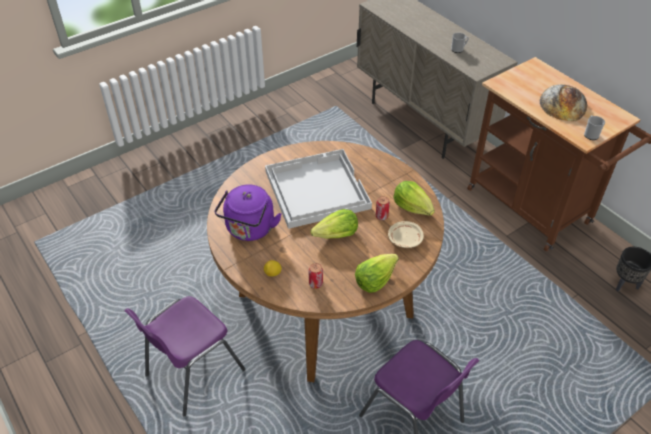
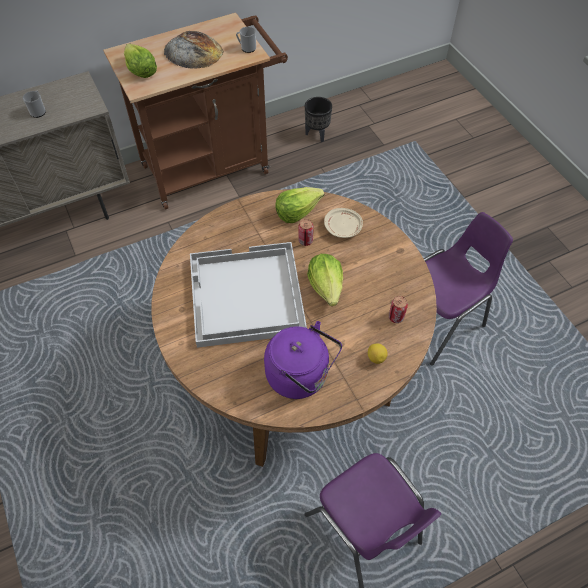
camera: 80 degrees left, 10 degrees up
(375, 279) = (395, 263): lettuce -> lettuce (140, 70)

